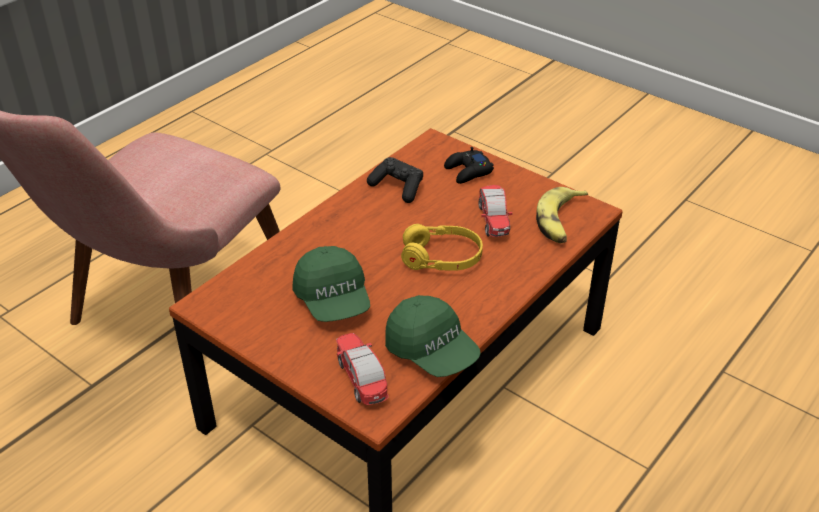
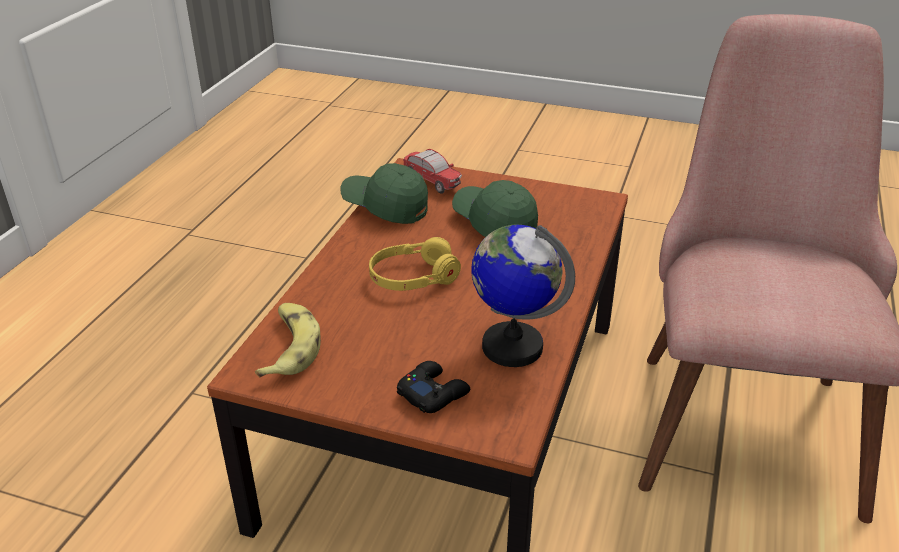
camera: 160 degrees right, 5 degrees down
(397, 187) = (512, 346): black game controller -> globe
(494, 220) = (372, 330): toy car -> none

